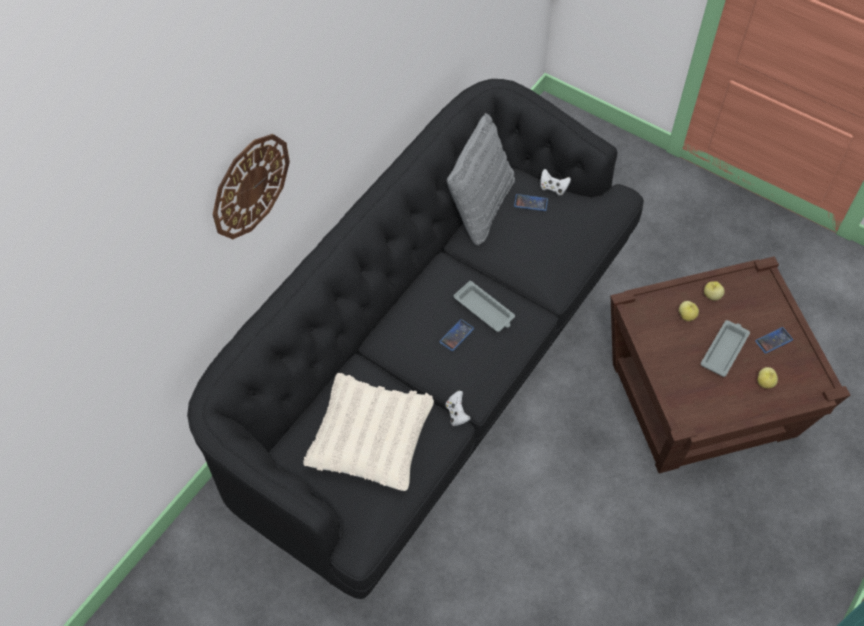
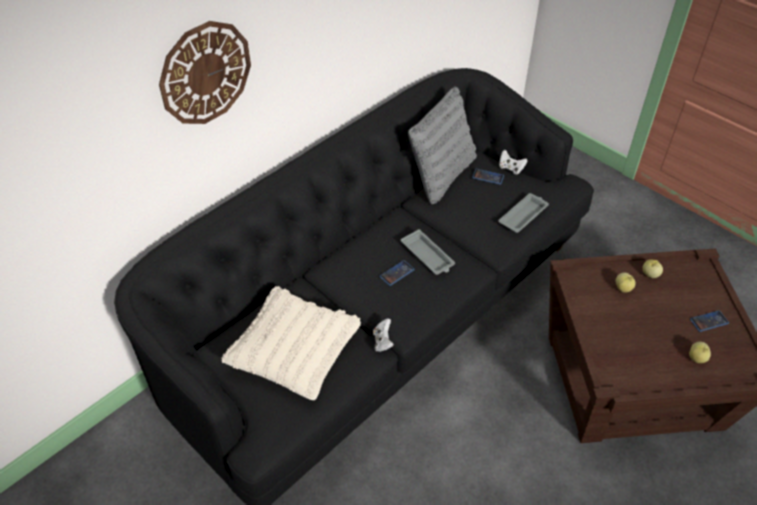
camera: 10 degrees right, 10 degrees down
(724, 350) = (658, 323): grey tray -> grey tray (523, 215)

